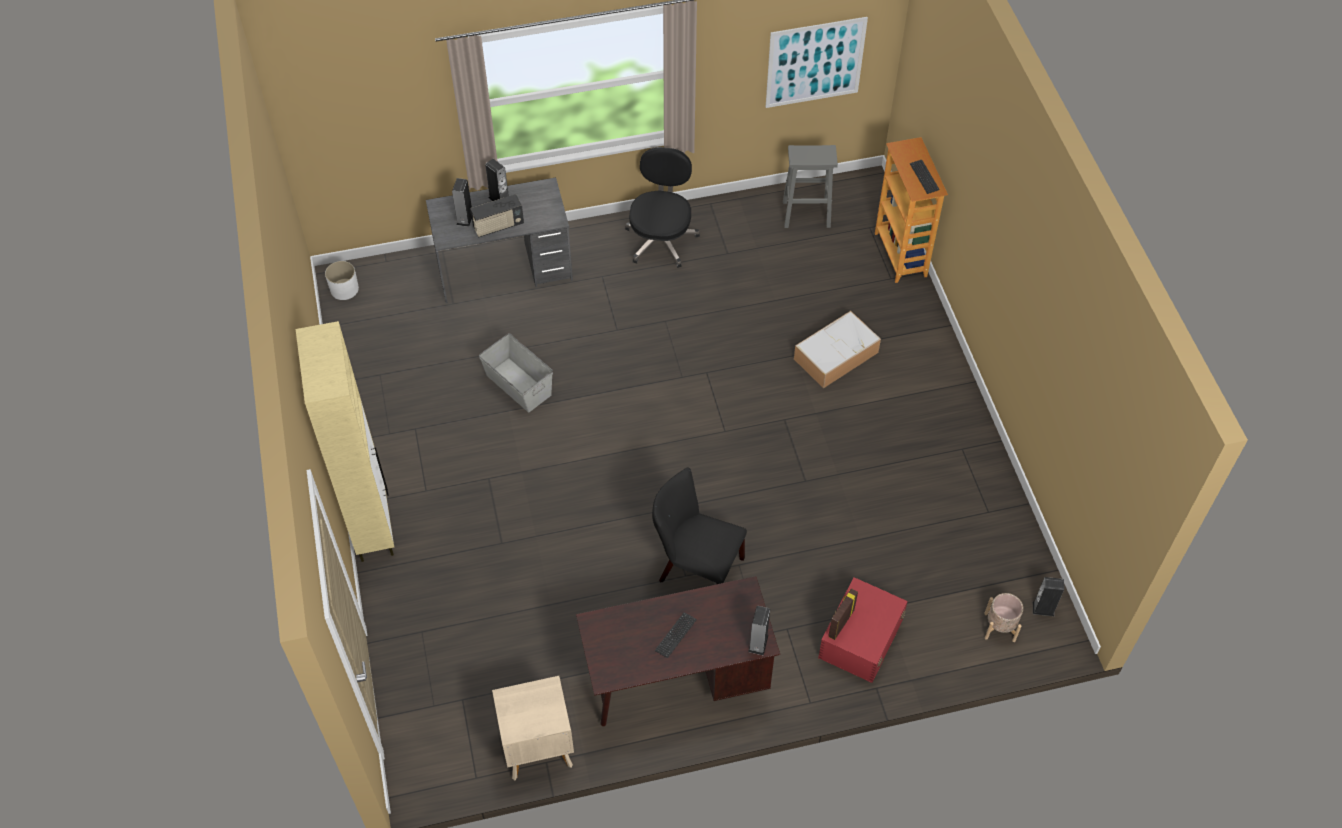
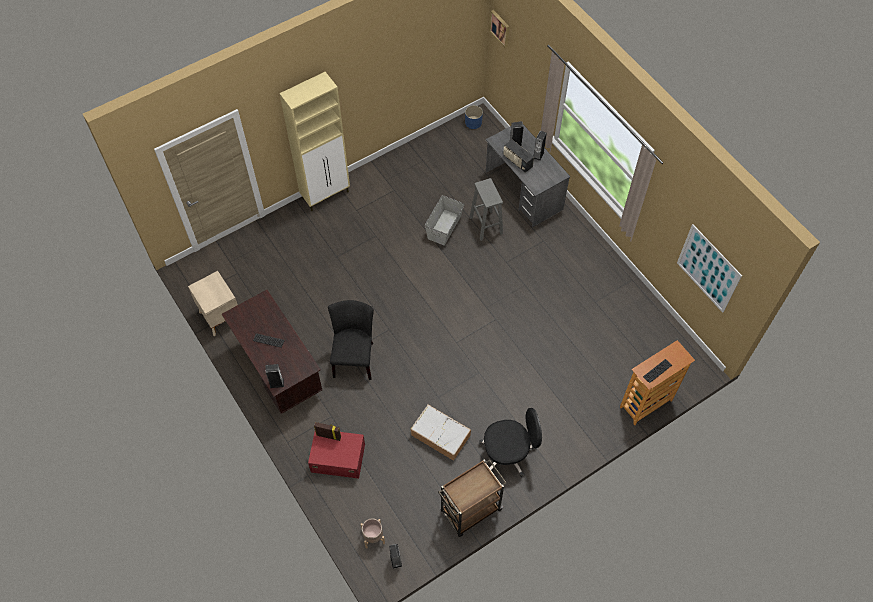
camera: 70 degrees right, 5 degrees up
(308, 117) = (500, 28): none -> picture
(344, 289) = (473, 122): white planter -> blue planter
(661, 240) = (587, 262): black office chair -> black office chair (508, 453)
(805, 214) = (651, 336): grey stool -> grey stool (485, 225)
(836, 355) = (542, 388): storage box -> storage box (441, 435)
(994, 496) = (470, 511): none -> brown cart

